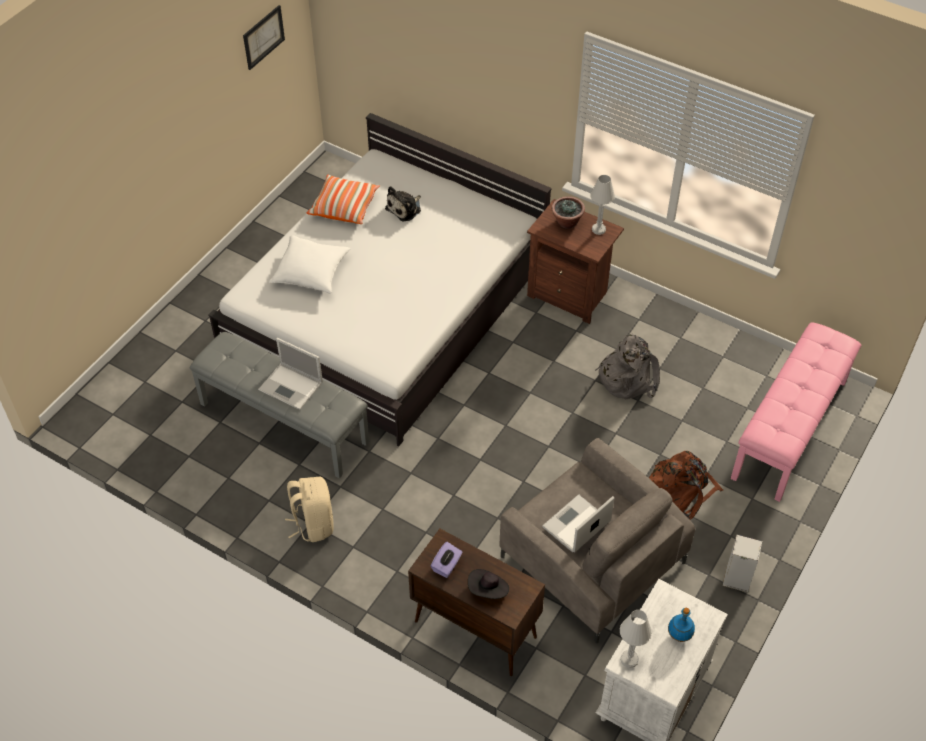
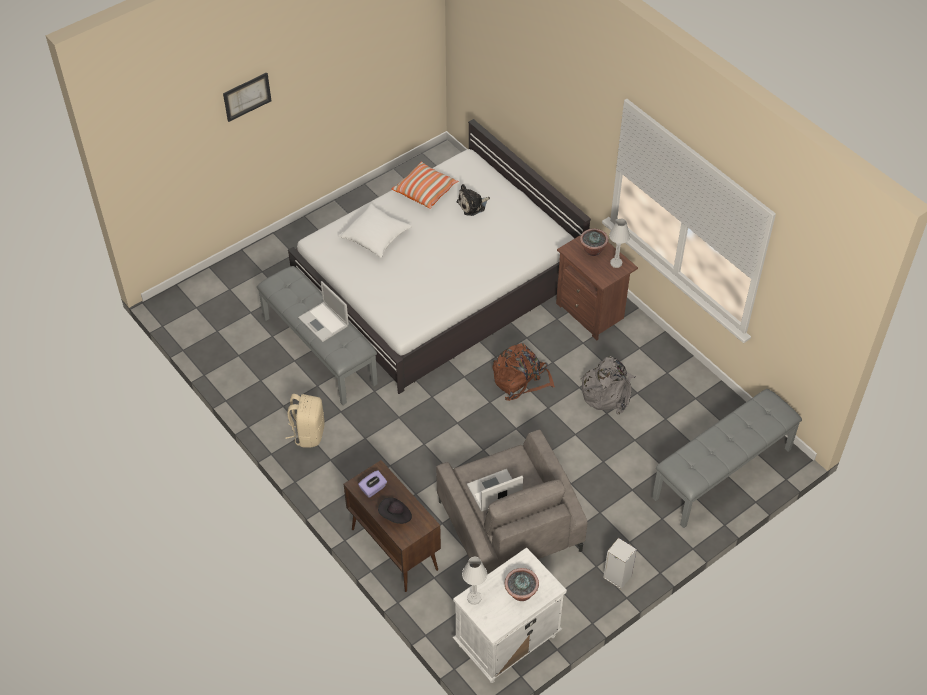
camera: 20 degrees right, 0 degrees up
(263, 37) = (394, 39): picture -> picture (247, 96)
(679, 635) = (521, 593): blue bottle -> potted plant
(680, 494) = (604, 497): brown backpack -> brown backpack (520, 380)
(790, 430) = (722, 474): pink bench -> grey bench

